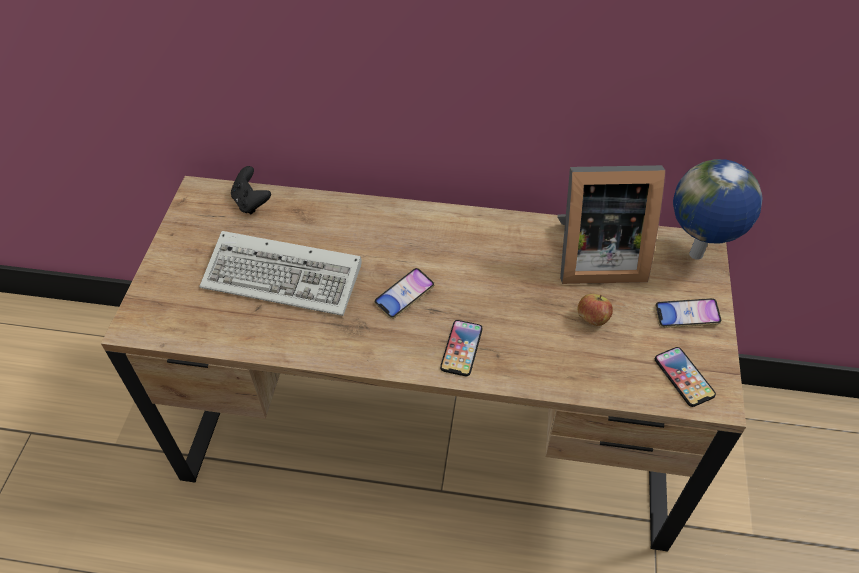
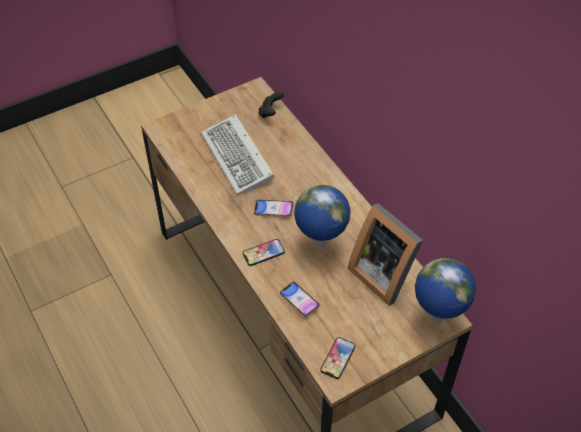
camera: 50 degrees right, 0 degrees up
(503, 287) = (320, 246): none -> globe
(592, 319) = (338, 296): apple -> none
(686, 316) = (384, 338): phone -> phone (299, 300)

